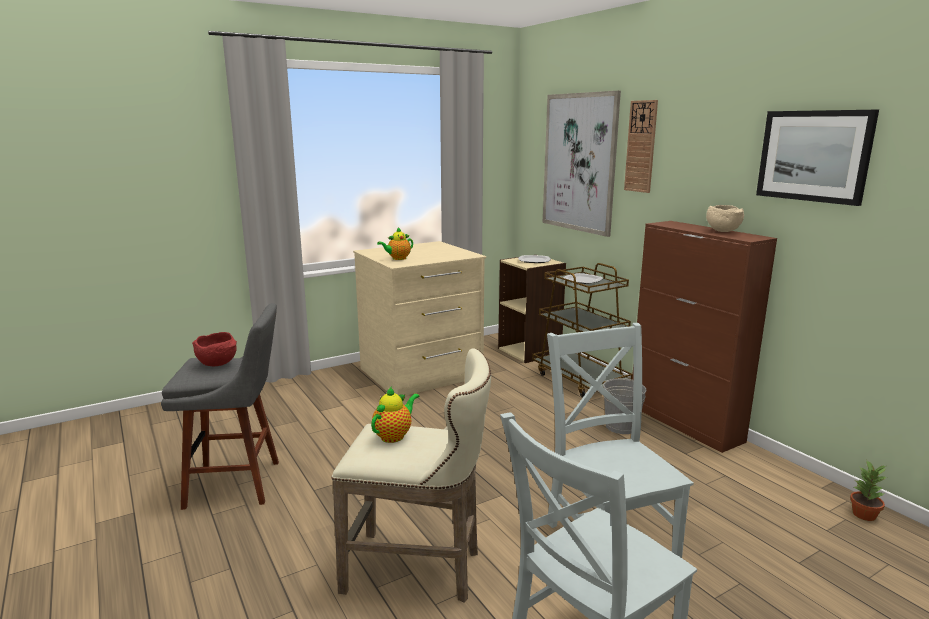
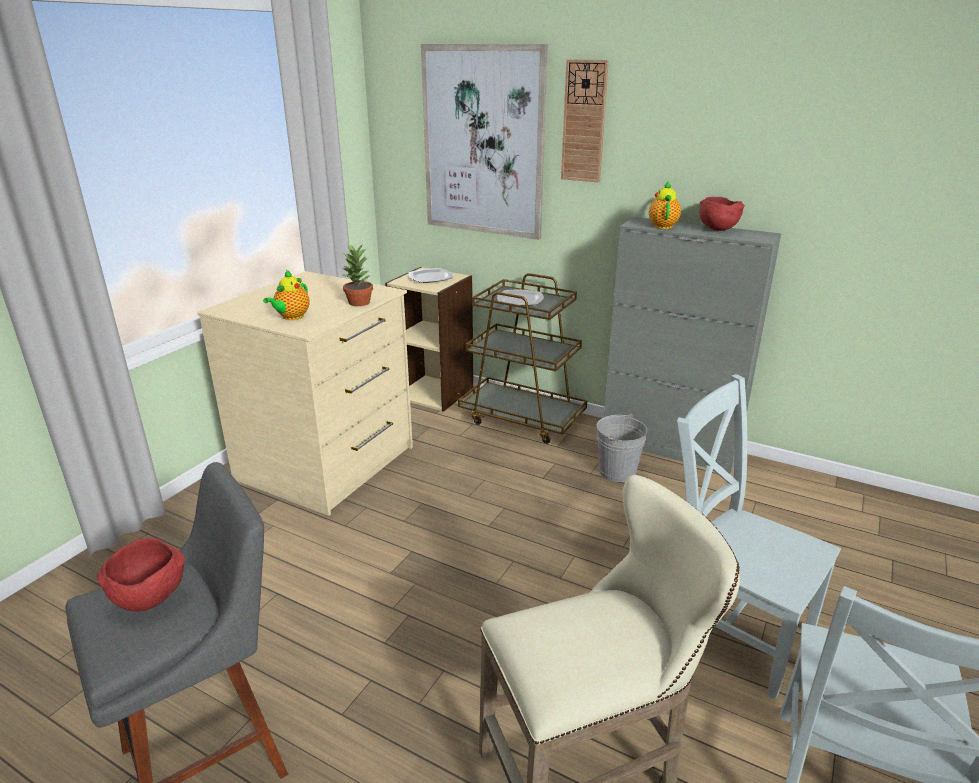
camera: 30 degrees left, 10 degrees up
(394, 435) = (569, 634): teapot -> teapot (662, 226)
(684, 423) = (669, 447): brown cabinet -> grey cabinet
(721, 231) = (716, 229): beige bowl -> red bowl
(813, 156) = (828, 137): picture -> none
(864, 515) = (887, 506): potted plant -> potted plant (359, 303)

